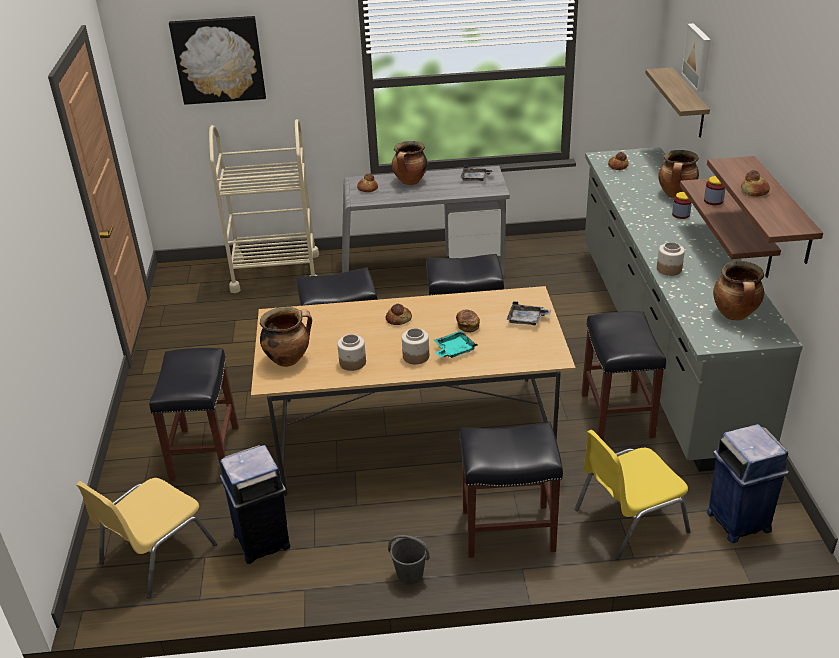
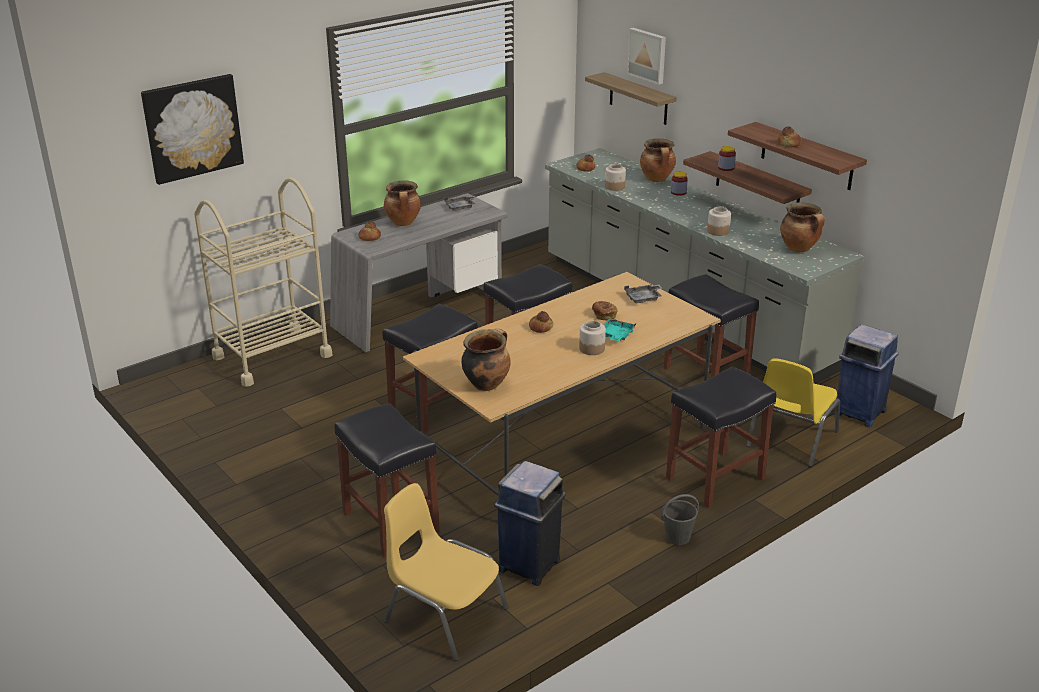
camera: 35 degrees left, 5 degrees down
(155, 554) = (444, 615): yellow chair -> yellow chair turned 120 degrees clockwise
(353, 363) = (546, 369): jar -> jar (615, 187)

